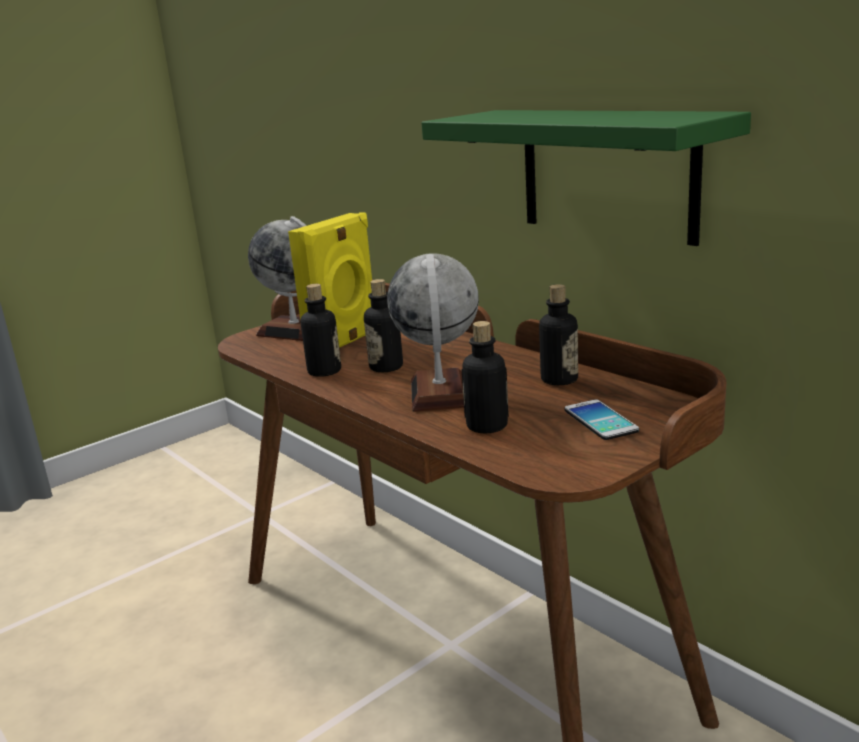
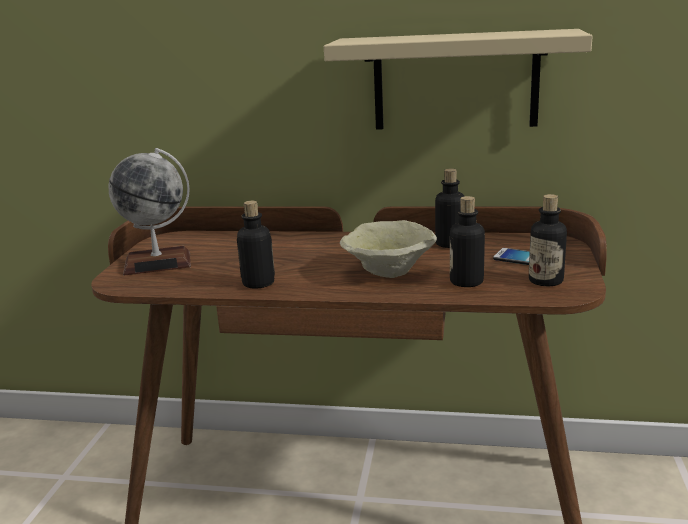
camera: 40 degrees left, 0 degrees up
(345, 343) = (229, 260): yellow speaker -> none
(386, 367) = (306, 267): bottle -> bottle (545, 281)
(440, 393) = (388, 272): globe -> beige bowl
(606, 173) = (455, 81): green shelf -> beige shelf

